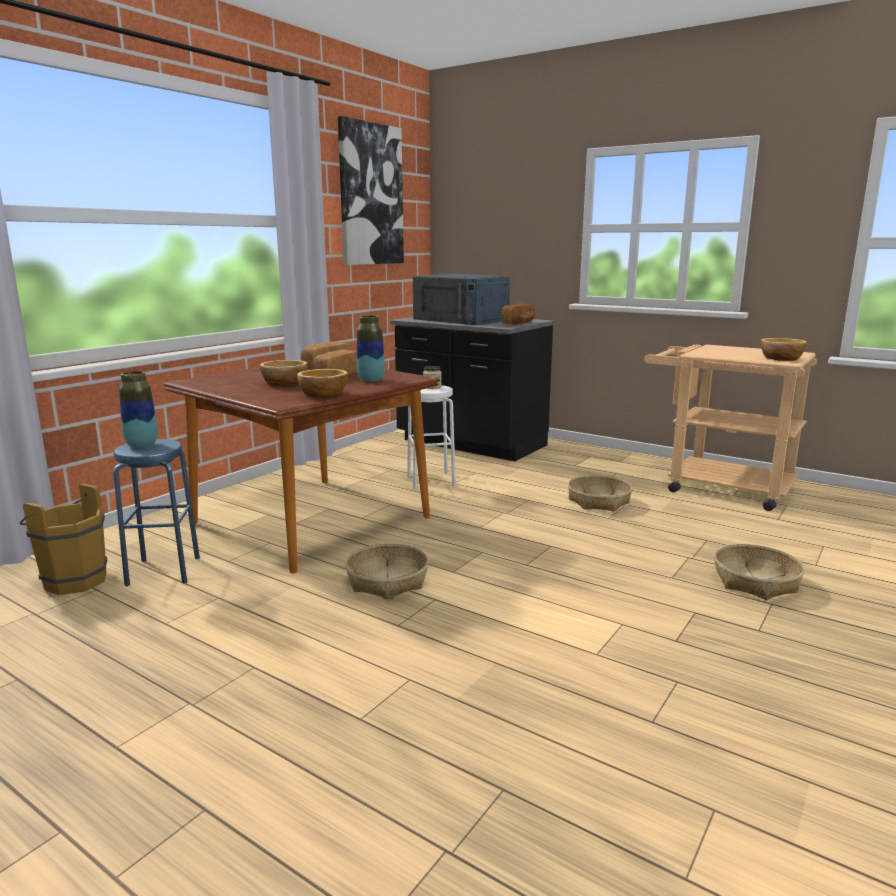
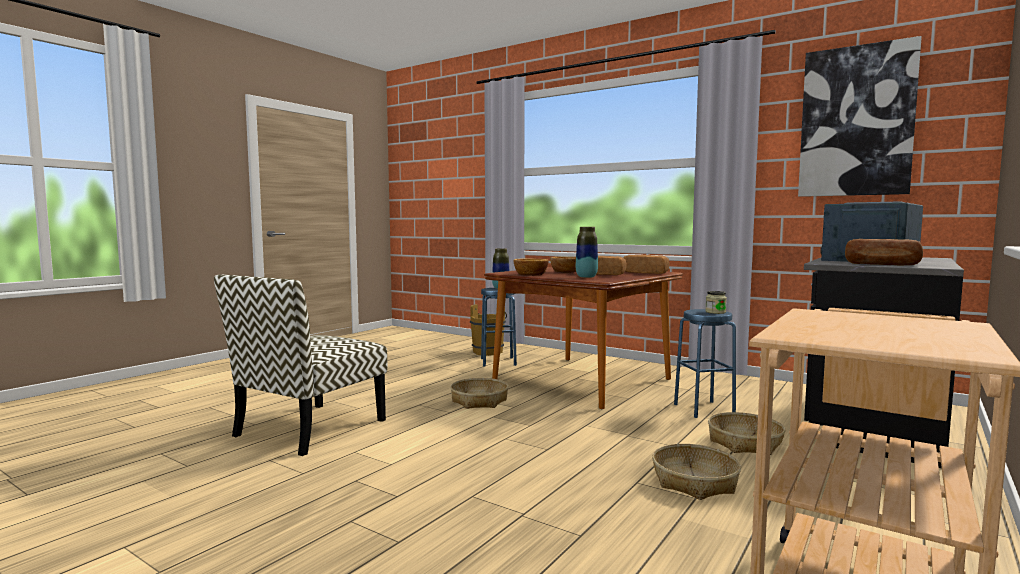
camera: 90 degrees right, 10 degrees down
(431, 481) = (704, 409): white stool -> blue stool
(517, 712) = (309, 428): none -> chair
(756, 582) = (453, 544): basket -> basket (744, 443)
(782, 359) = (824, 336): bowl -> none

